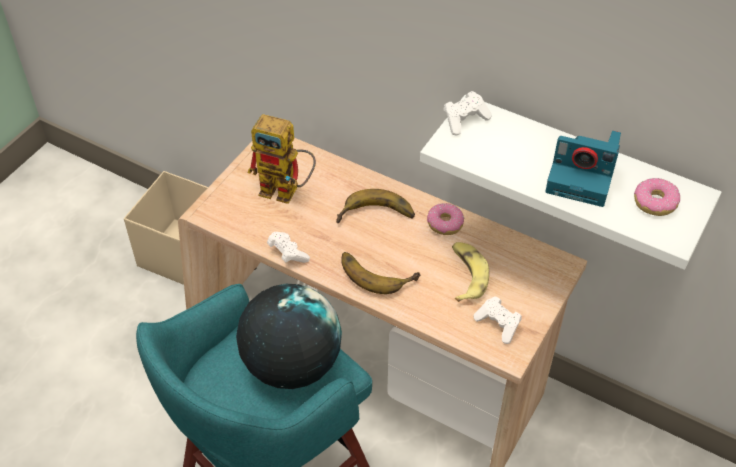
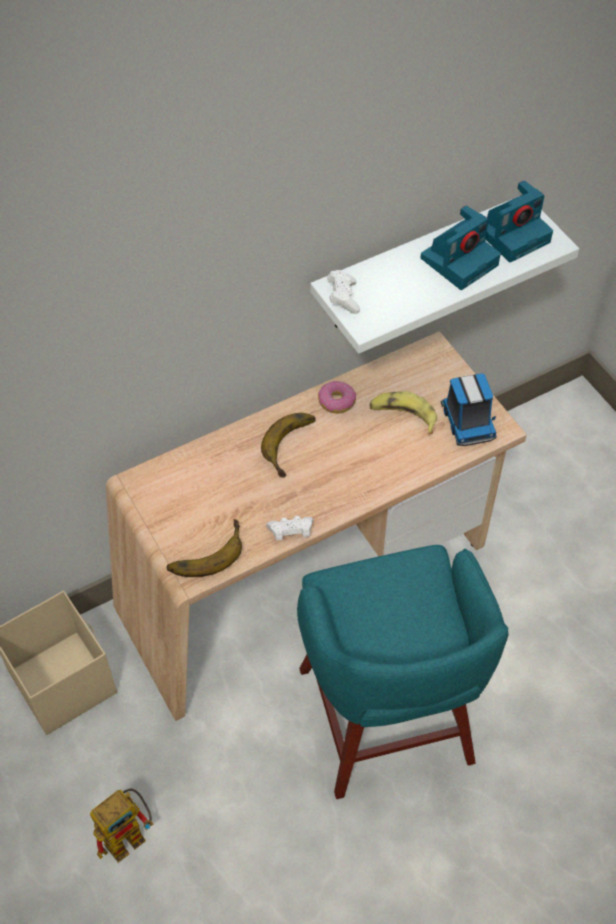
camera: 60 degrees left, 5 degrees up
(287, 191) = (211, 499): toy robot -> toy robot (129, 833)
(291, 364) = (402, 592): globe -> none
(377, 271) = (357, 475): banana -> banana (204, 551)
(498, 325) = (467, 421): white game controller -> toy truck
(655, 202) = (513, 234): donut -> camera

